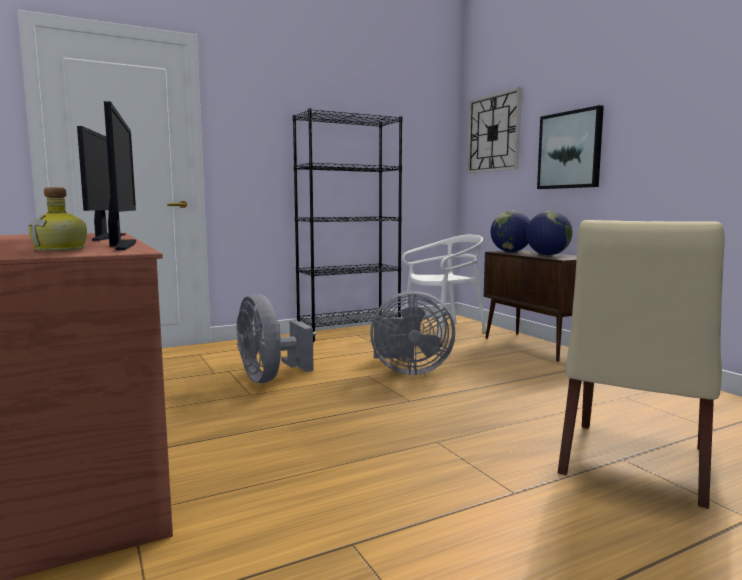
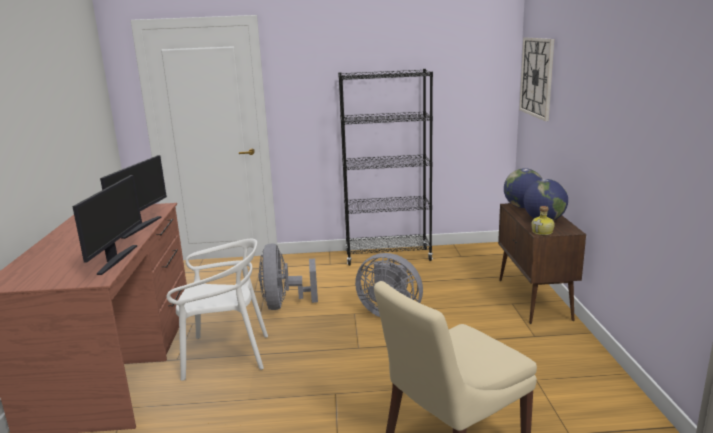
camera: 25 degrees right, 10 degrees up
(62, 250) = (76, 269): bottle -> bottle (543, 232)
(444, 331) = (472, 264): white chair -> white chair (225, 355)
(570, 150) = (577, 118): picture -> none

